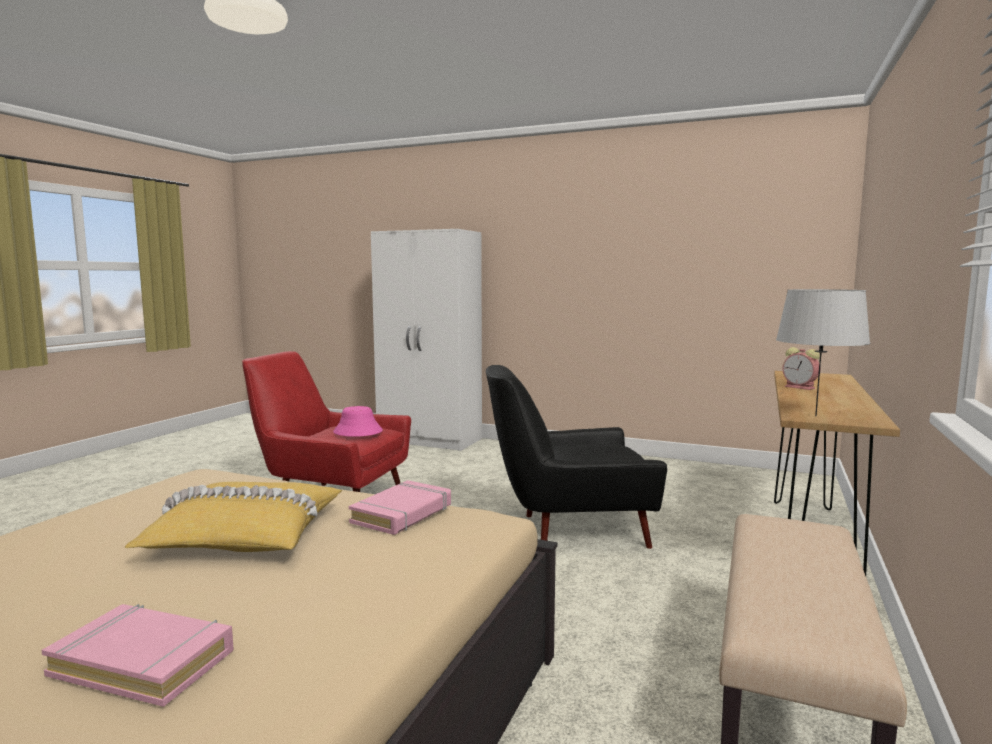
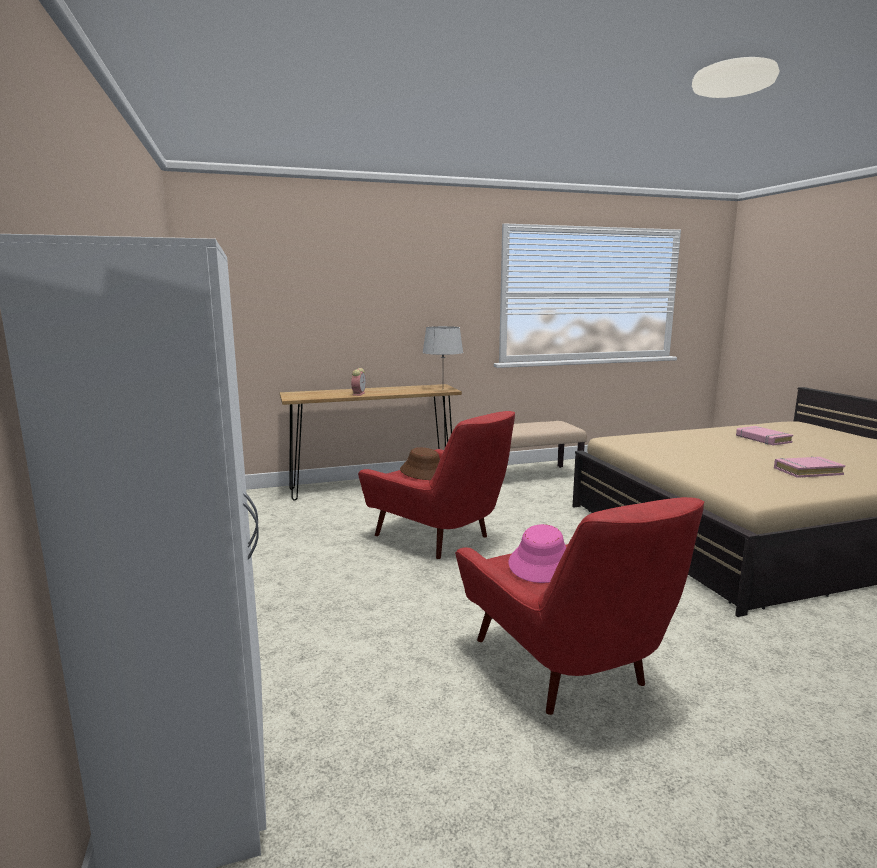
camera: 130 degrees left, 5 degrees up
(245, 535) = (726, 458): yellow pillow -> none
(402, 514) = (647, 445): pink book -> pink book (807, 471)
(570, 530) = (440, 538): black armchair -> red armchair
(597, 452) = (424, 472): none -> brown hat

